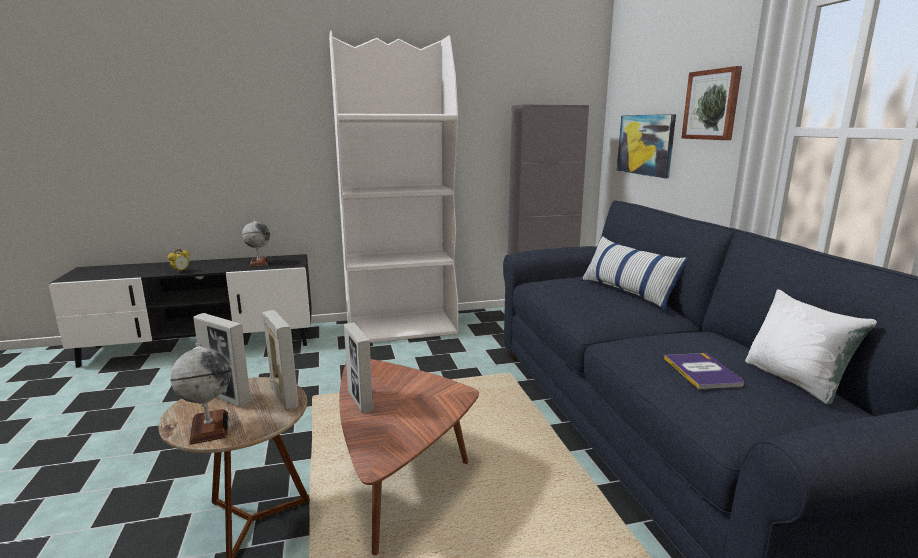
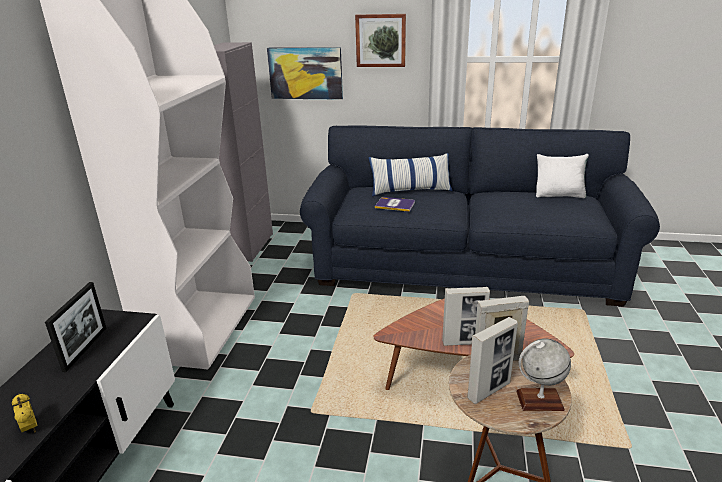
camera: 65 degrees left, 10 degrees up
(259, 263) = (85, 348): globe -> picture frame
(702, 372) = (545, 209): book -> book (395, 205)

